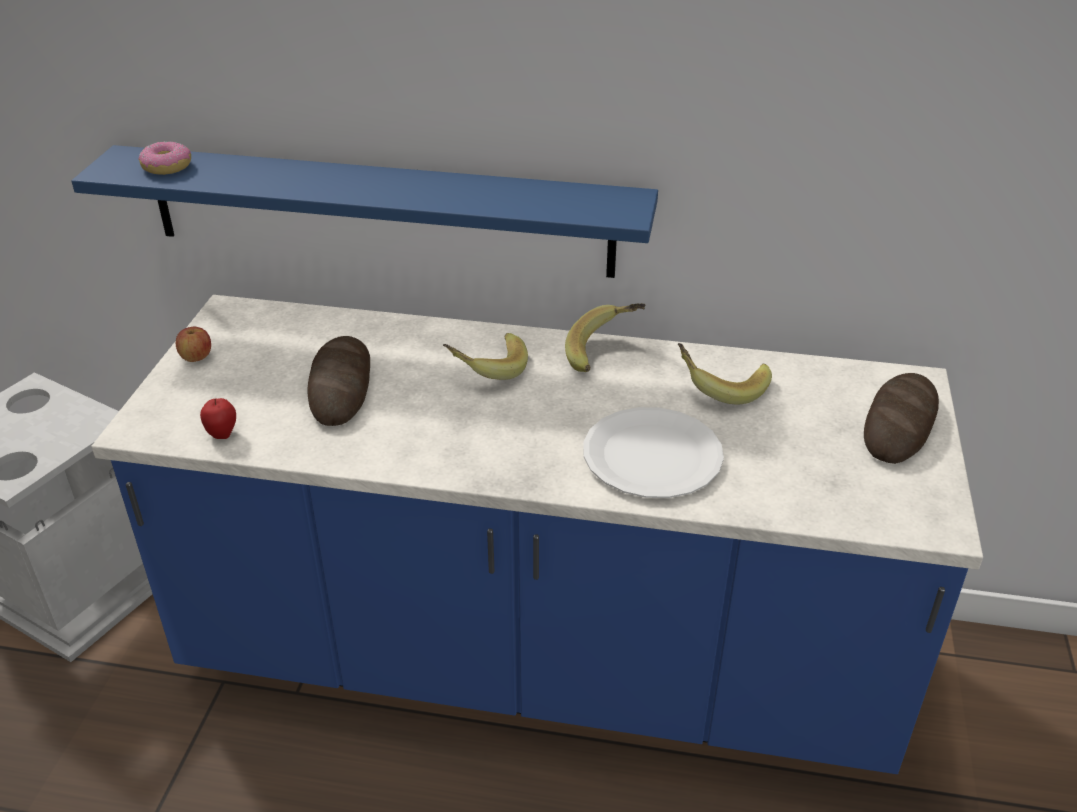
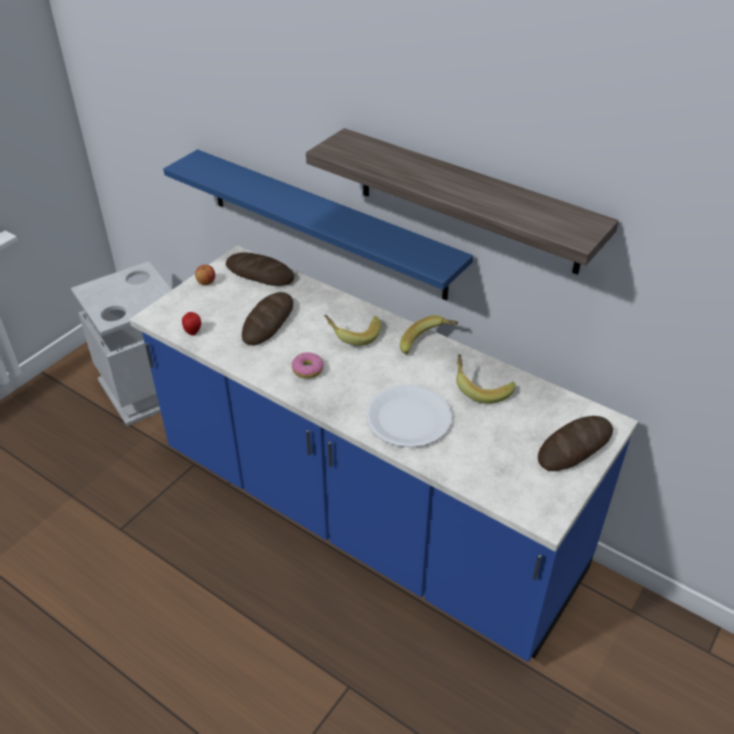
camera: 25 degrees right, 5 degrees up
(167, 167) = (214, 171): donut -> donut (308, 370)
(279, 324) = (260, 274): none -> bread
(644, 102) = (467, 201): none -> shelf

